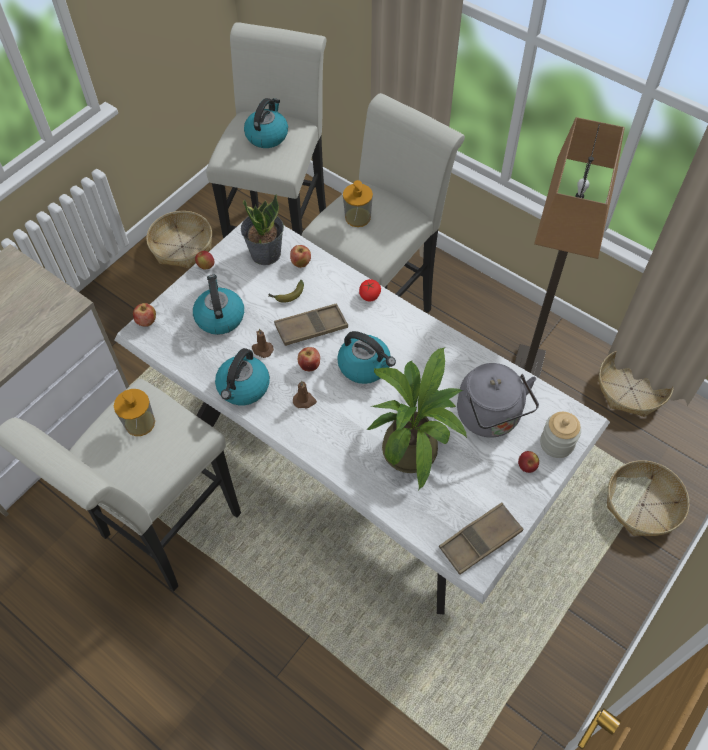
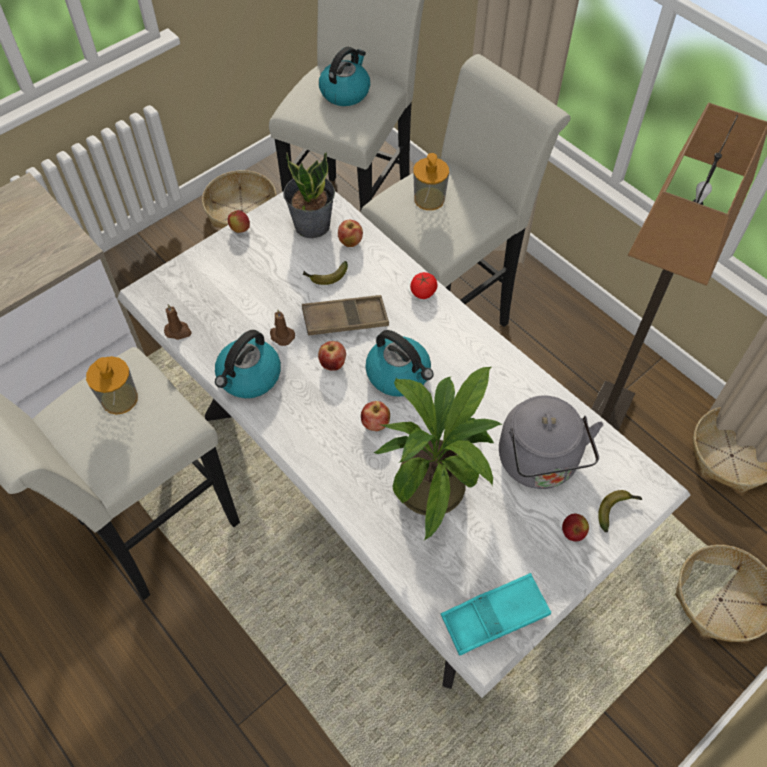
camera: 10 degrees right, 0 degrees up
(147, 322) = (157, 283): apple -> apple (375, 424)
(219, 317) = (241, 290): kettle -> none
(304, 401) = (317, 405): brown candle -> brown candle (178, 331)
(480, 540) = (494, 616): brown tray -> turquoise tray
(557, 443) = (616, 510): jar -> banana

